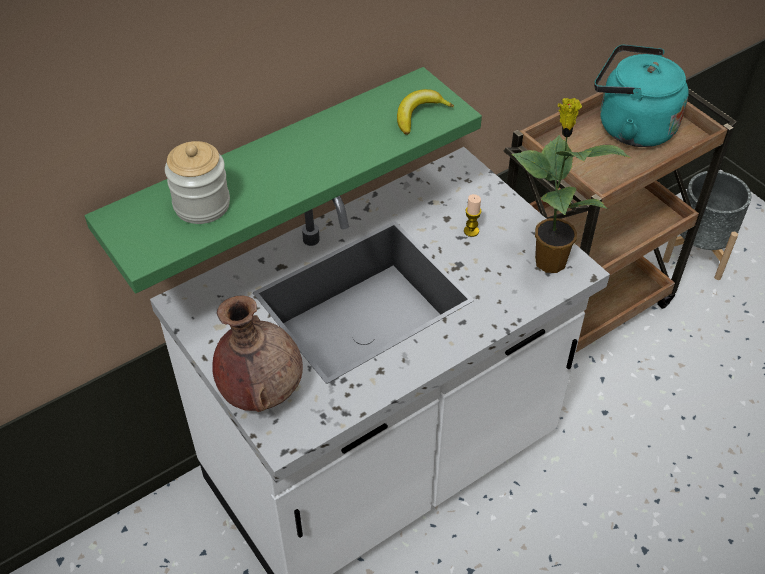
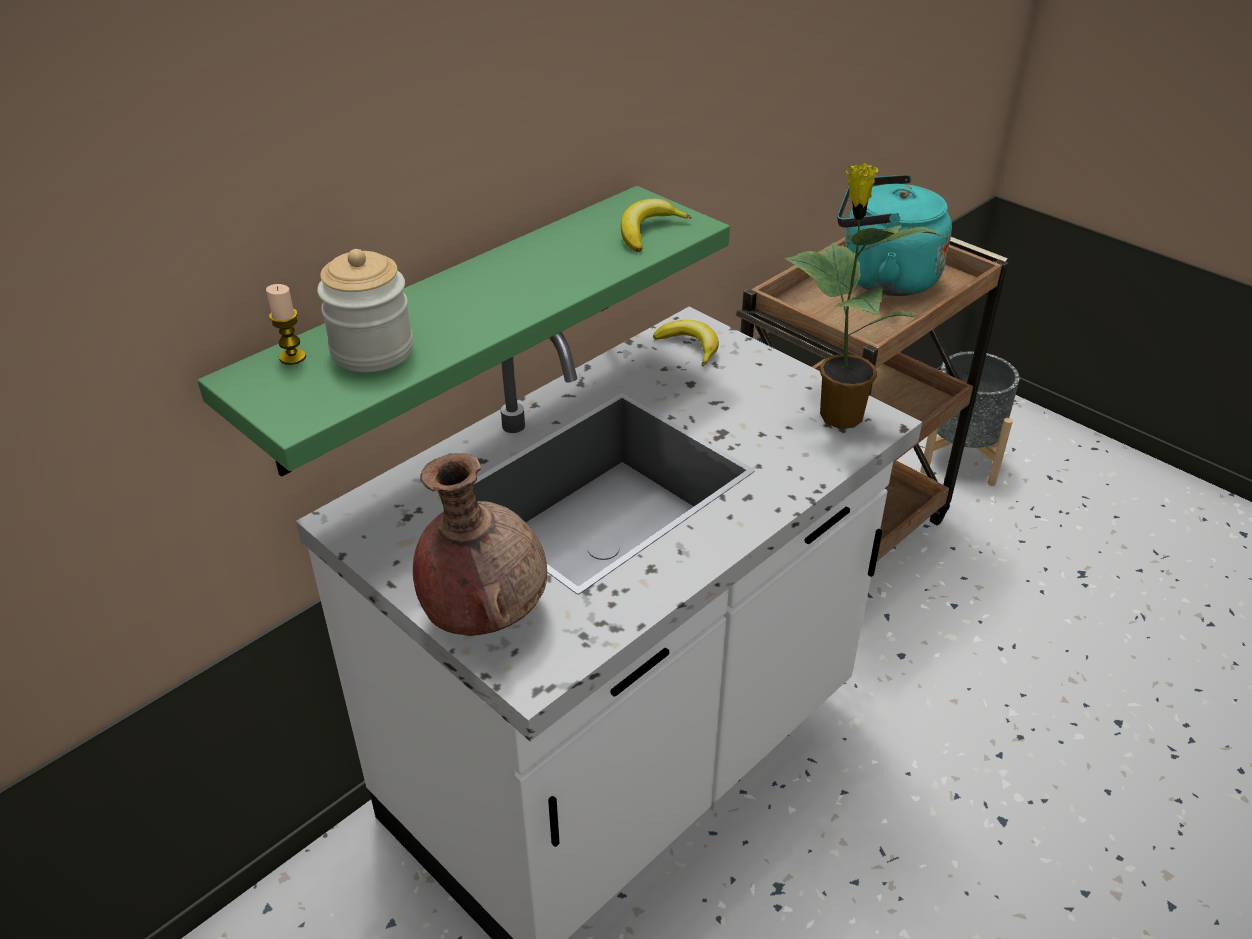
camera: 10 degrees left, 10 degrees down
(454, 185) = (689, 347): none -> banana
(471, 231) = (727, 394): candle -> candle (292, 357)

